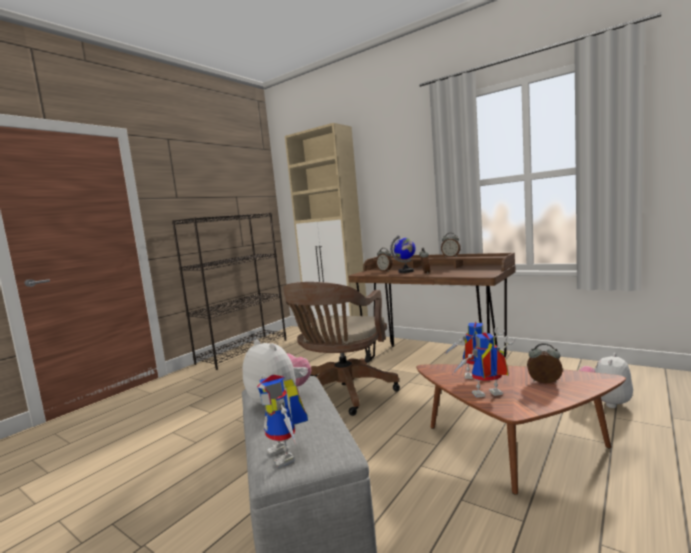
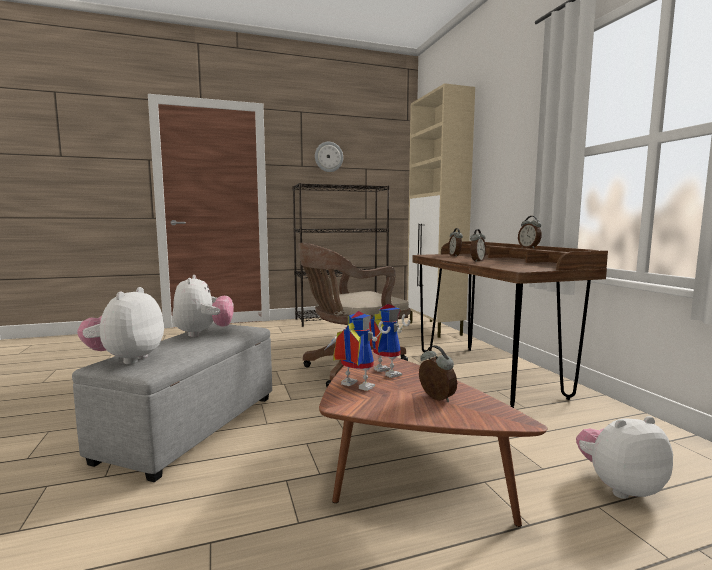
camera: 35 degrees right, 0 degrees up
(202, 186) = (328, 157): none -> wall clock
(287, 455) = (126, 359): toy robot -> plush toy
(406, 271) = (468, 258): globe -> none

